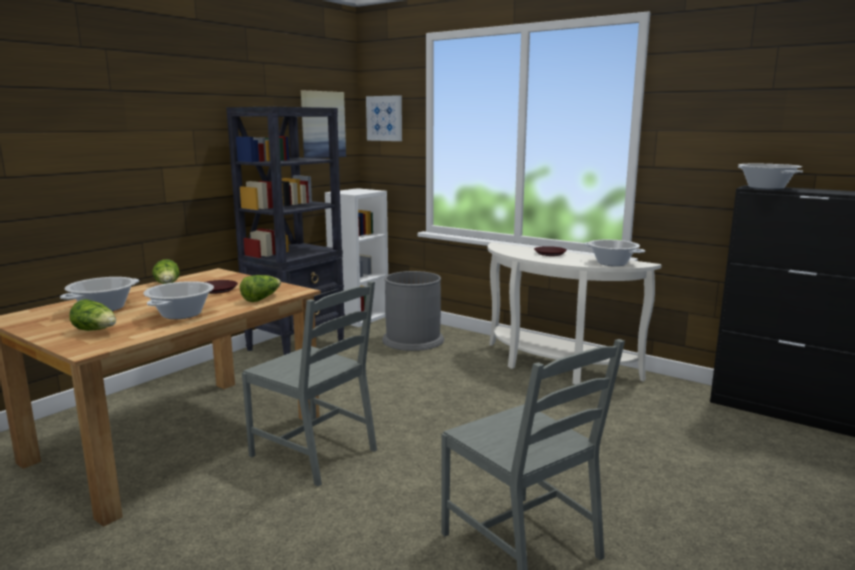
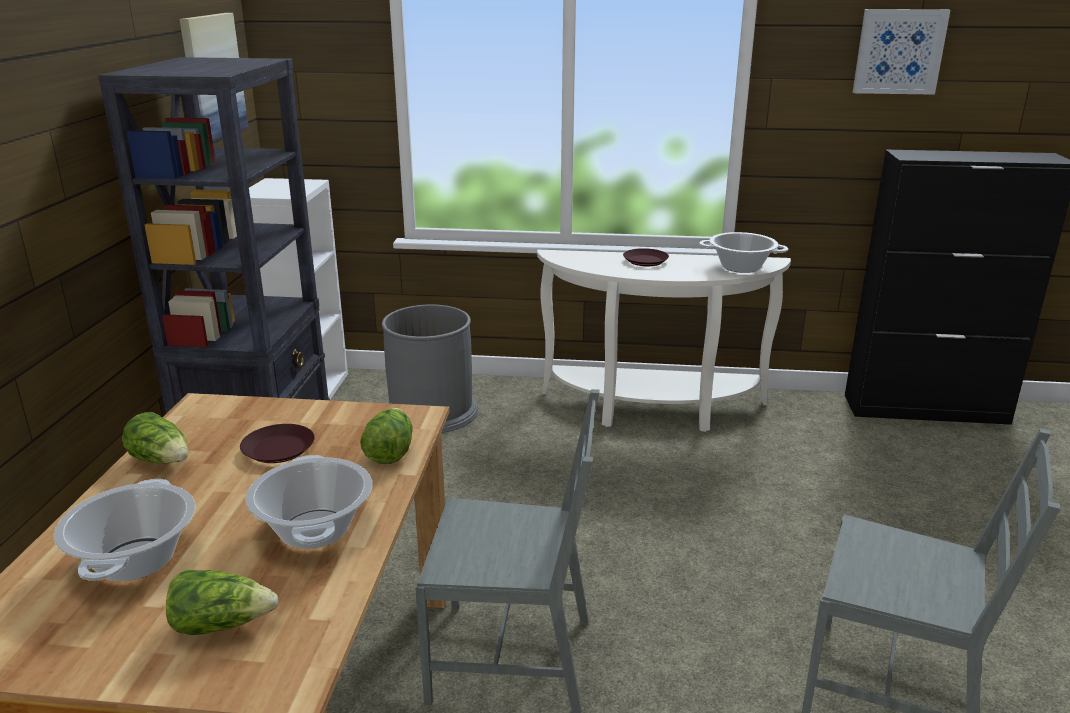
camera: 30 degrees left, 10 degrees up
(384, 118) = (307, 56): picture -> picture (899, 52)
(766, 188) = (924, 155): cooking pot -> none

